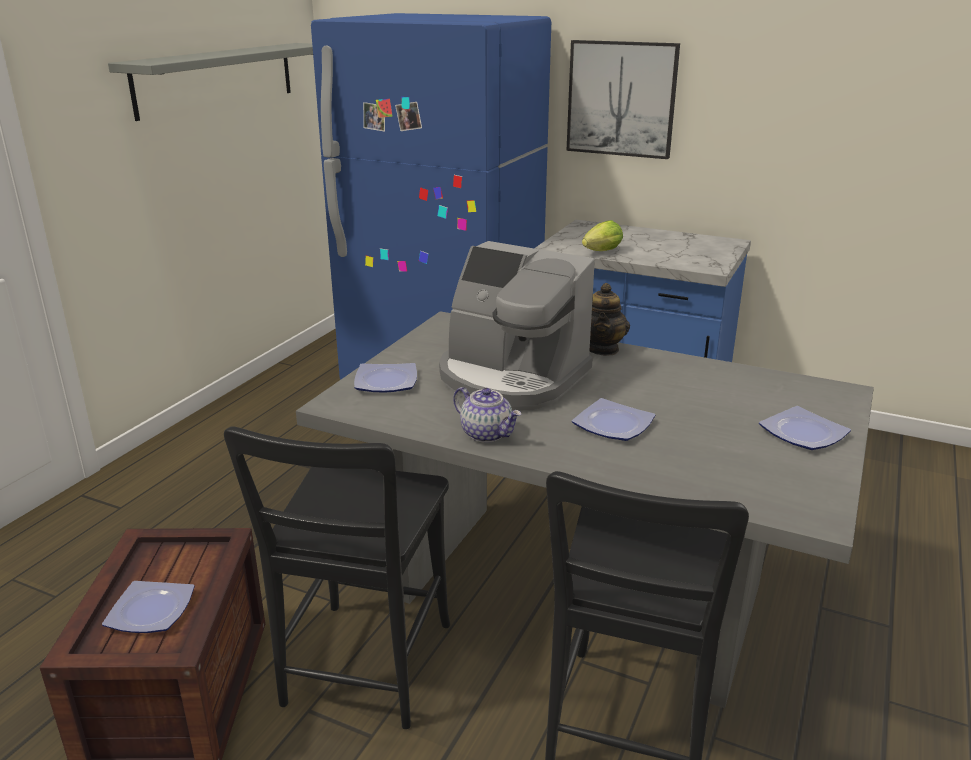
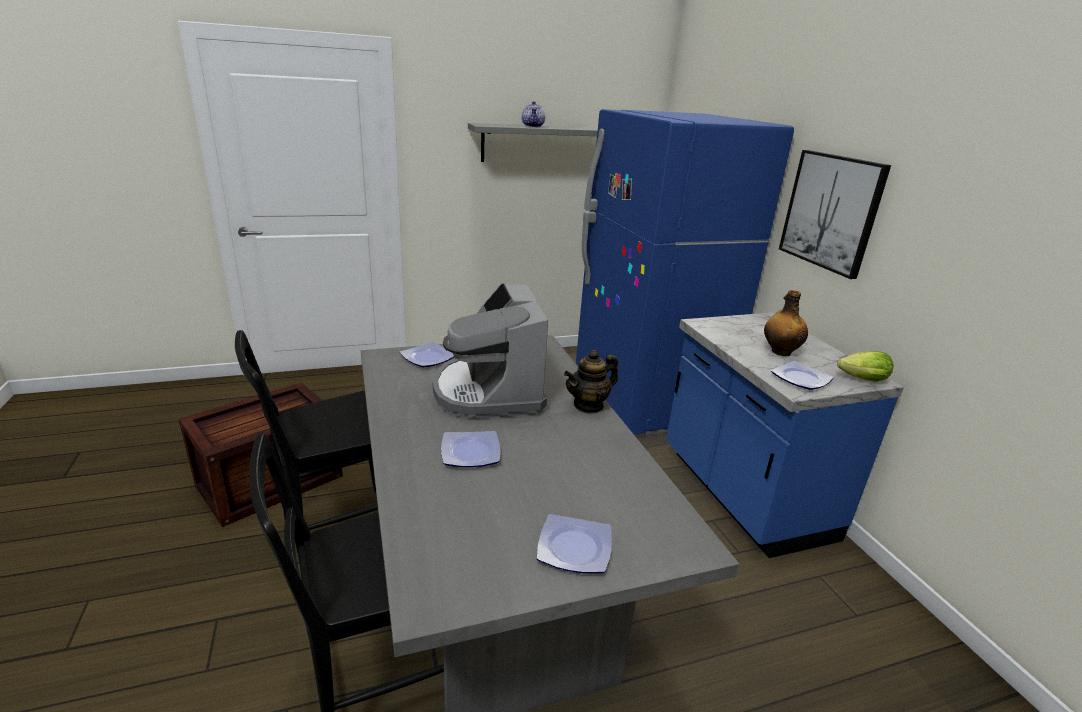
camera: 45 degrees right, 0 degrees up
(149, 612) = (243, 423): plate -> plate (799, 379)
(487, 434) = (399, 413): teapot -> teapot (533, 126)
(600, 252) = (726, 340): lettuce -> lettuce (859, 379)
(647, 246) = (780, 352): none -> bottle

